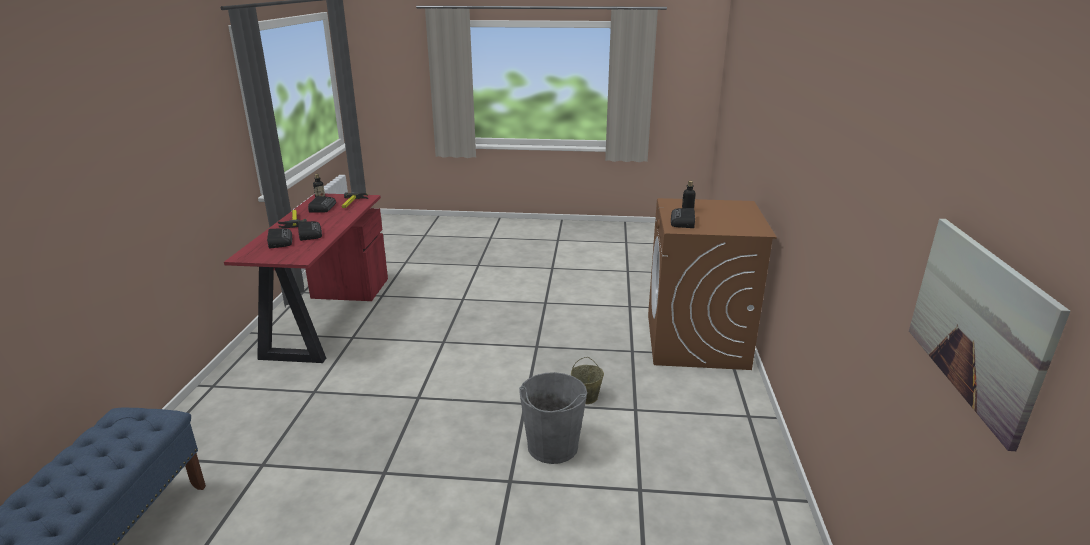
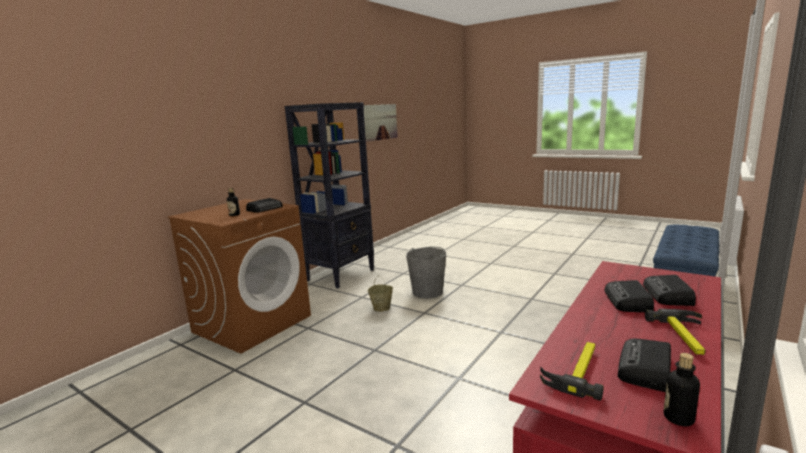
camera: 150 degrees left, 10 degrees down
(739, 452) = (341, 275): none -> black bookcase

